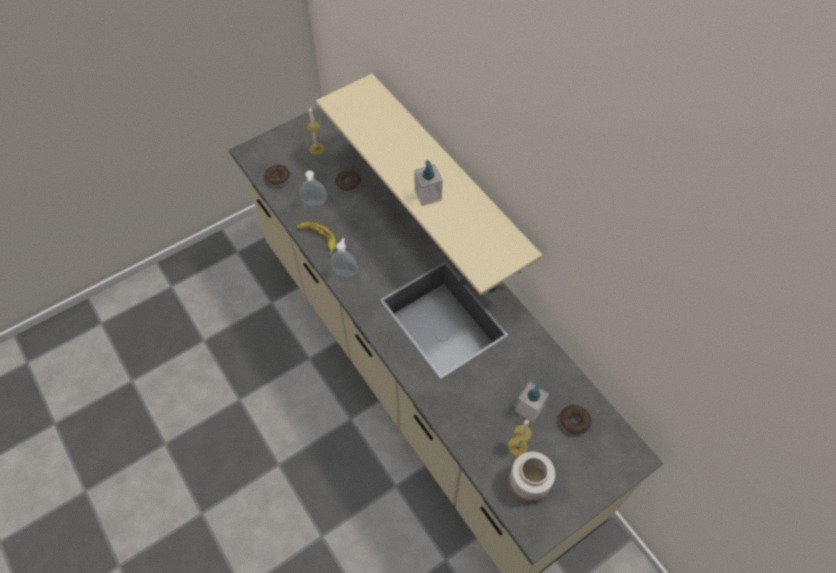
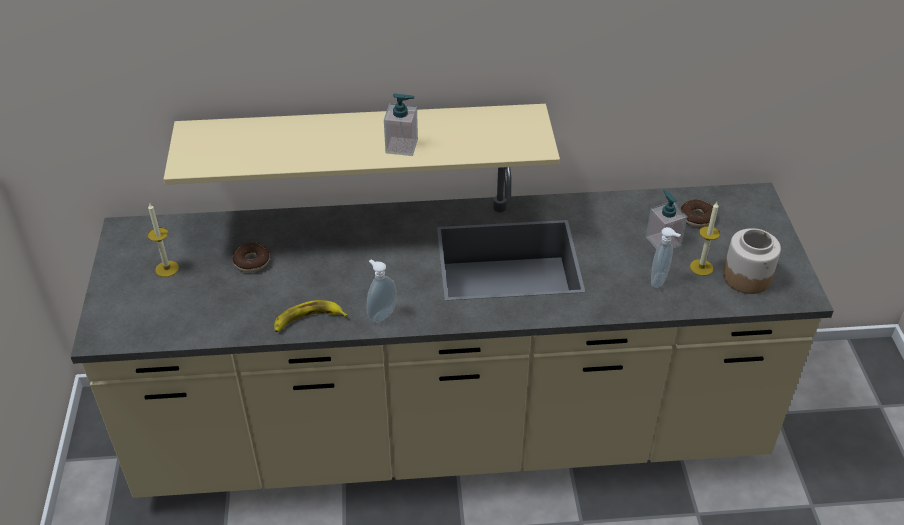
camera: 60 degrees left, 15 degrees down
(278, 178) = (175, 323): donut -> none
(315, 204) = (253, 303): soap dispenser -> soap dispenser (660, 281)

